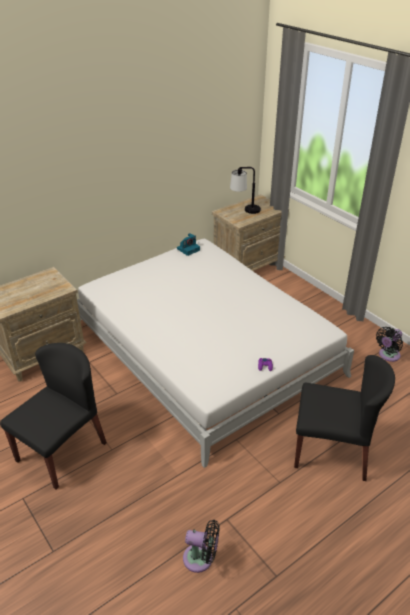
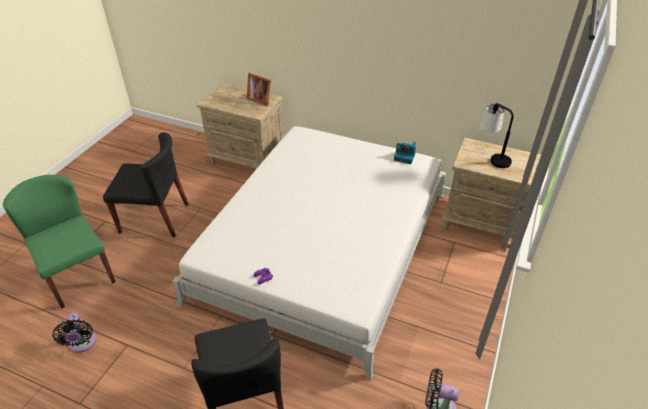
camera: 60 degrees right, 5 degrees up
(43, 279) = (260, 99): none -> picture frame
(93, 544) = (77, 275): none -> green chair

